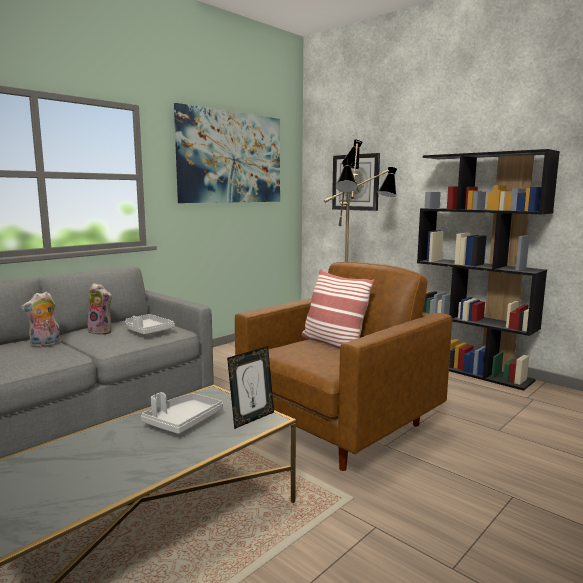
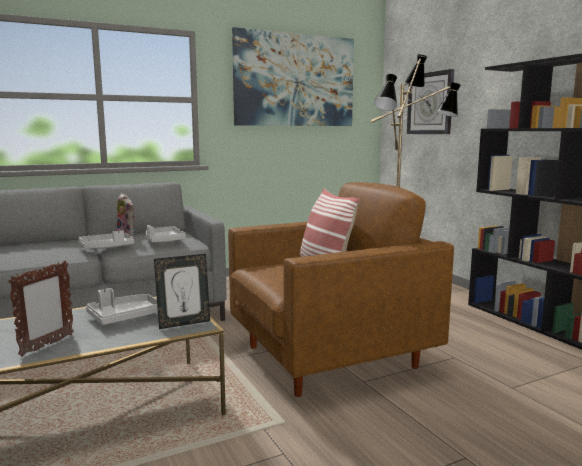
camera: 20 degrees right, 0 degrees up
(45, 345) = (72, 245): plush toy -> none
(93, 345) = (107, 247): none -> grey tray
(136, 467) = (47, 345): none -> picture frame

